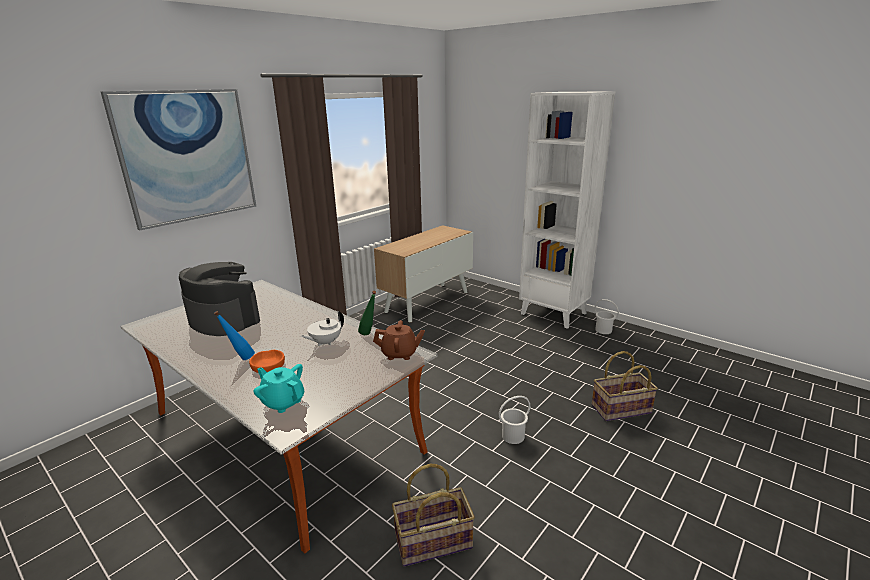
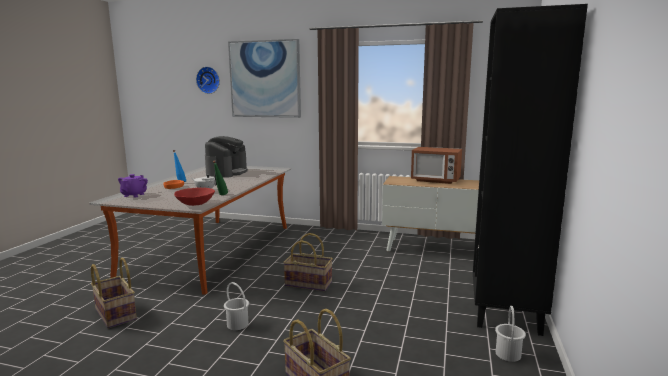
camera: 65 degrees right, 10 degrees down
(63, 171) = (208, 80): none -> wall clock
(283, 402) = (134, 195): turquoise teapot -> purple teapot
(399, 354) = (195, 204): brown teapot -> red bowl
(418, 238) = (435, 180): none -> microwave
(450, 378) = (309, 283): none -> basket
(554, 313) = (506, 313): white bookcase -> black bookcase

